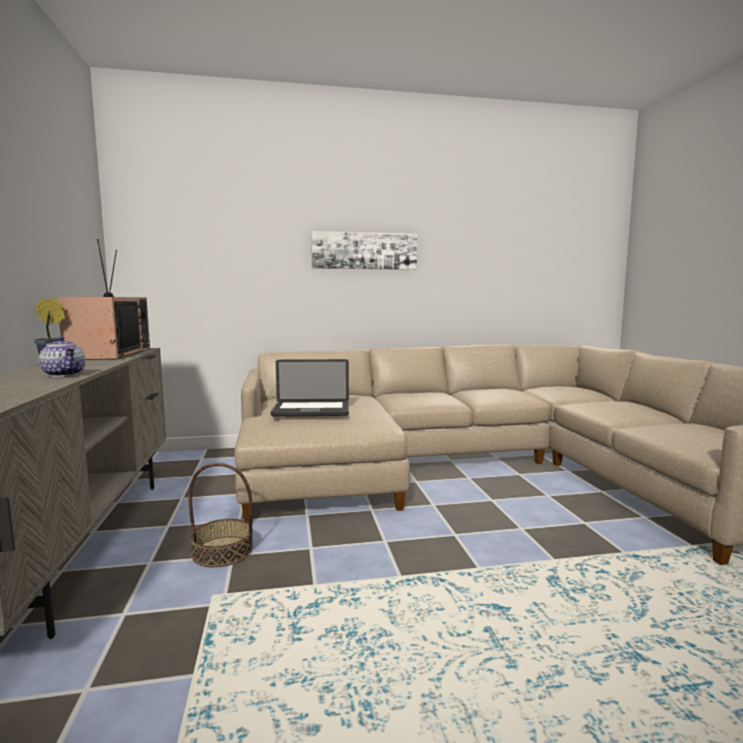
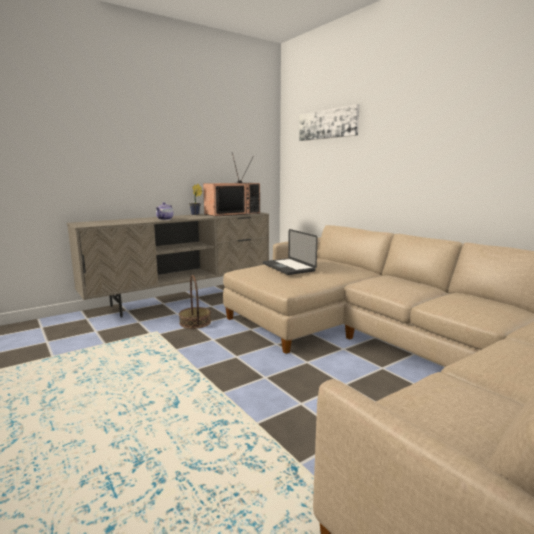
camera: 65 degrees right, 5 degrees up
(364, 251) = (416, 141): picture -> picture (328, 124)

